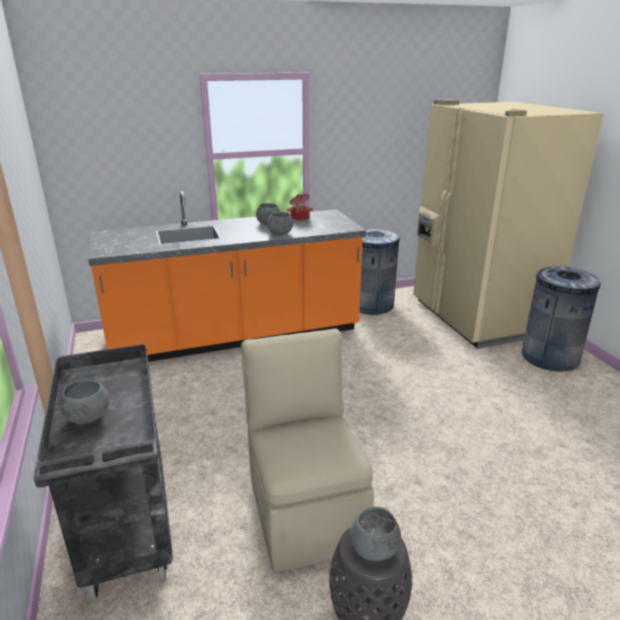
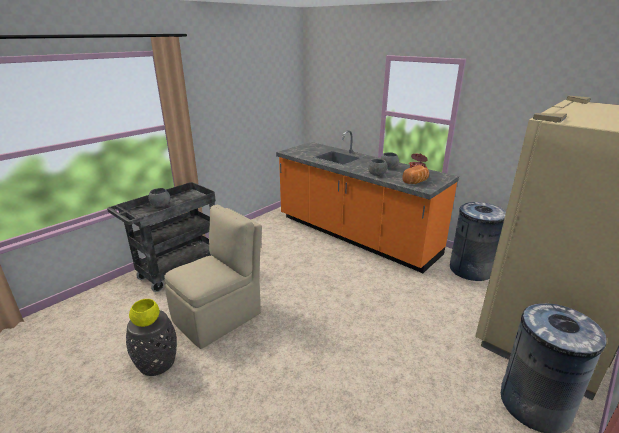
camera: 60 degrees right, 0 degrees up
(327, 225) = (416, 182): none -> bread
(375, 549) = (146, 322): grey bowl -> yellow bowl

